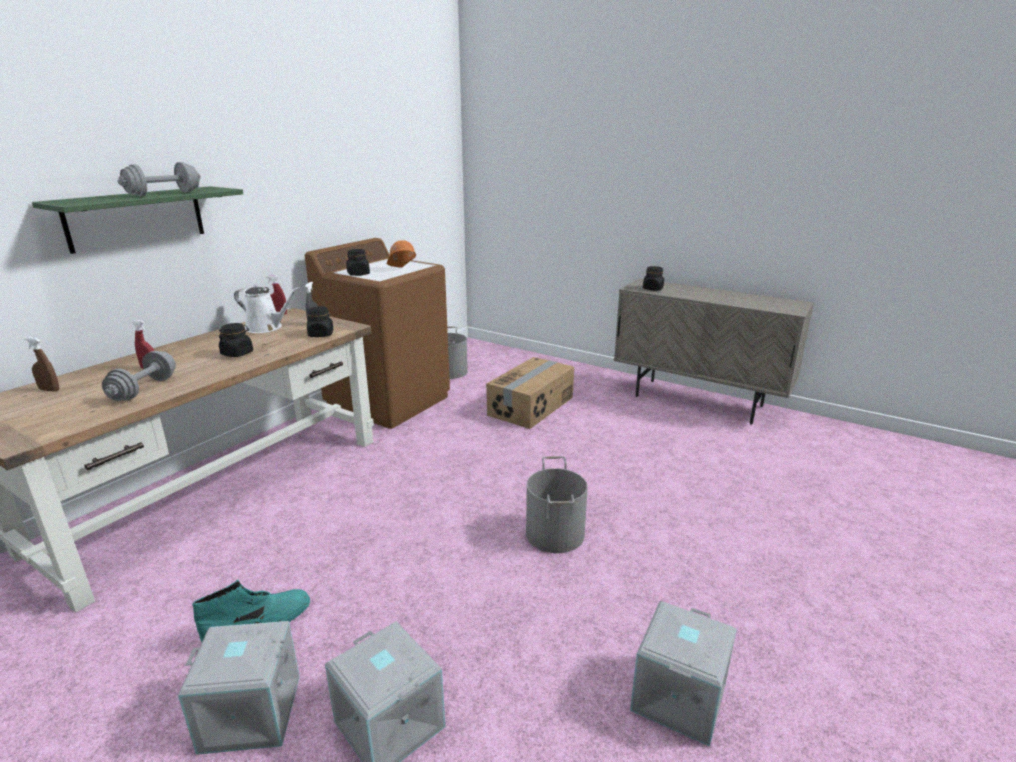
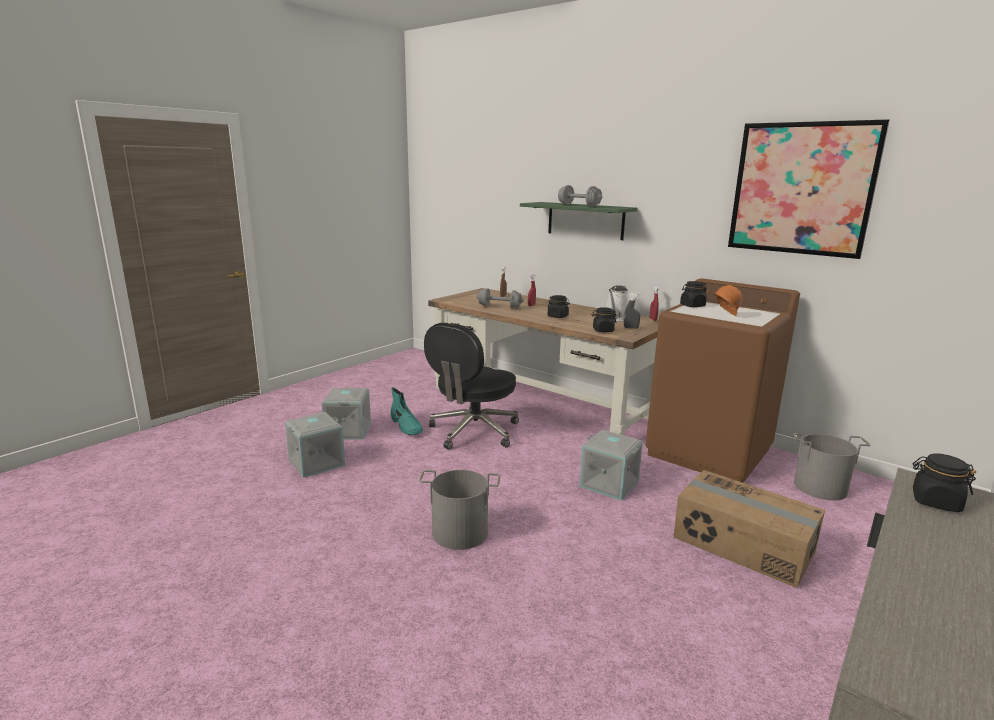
camera: 95 degrees right, 5 degrees down
(303, 545) = (473, 431): none -> black office chair
(351, 147) = (802, 189): none -> picture
(677, 695) = (258, 565): grey storage box -> grey storage box (610, 483)

